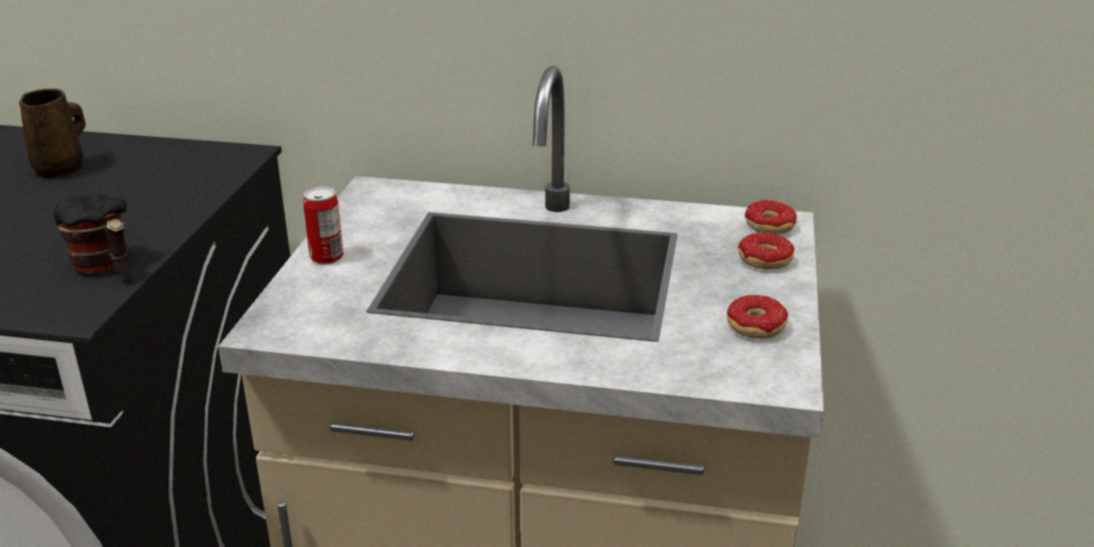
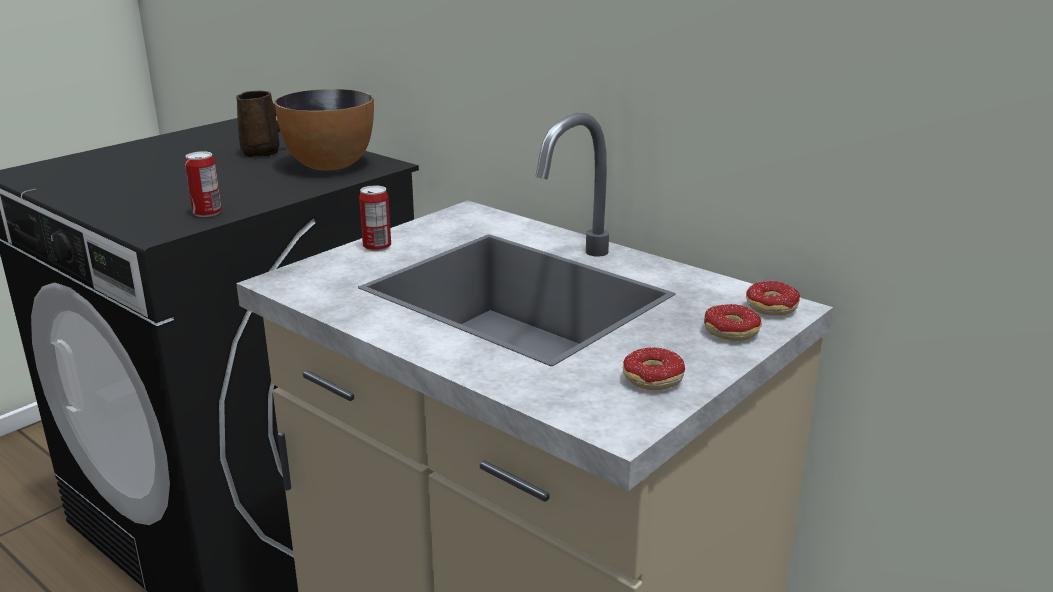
camera: 30 degrees right, 5 degrees down
(105, 268) = (207, 213): mug -> can
(173, 168) = (329, 165): none -> bowl

